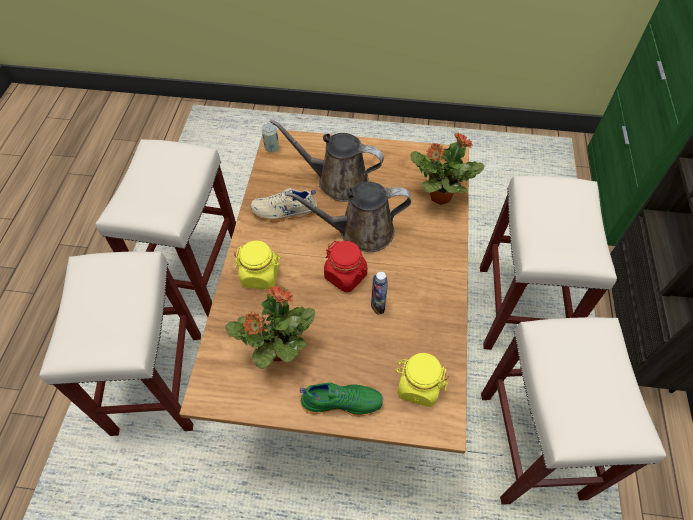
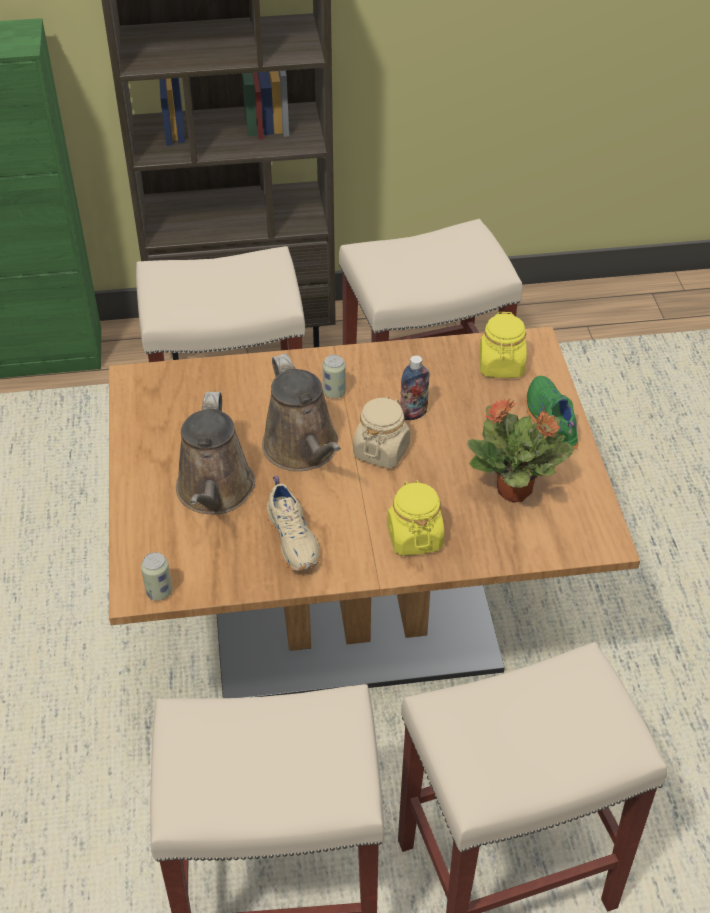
camera: 105 degrees left, 10 degrees down
(346, 276) = (381, 450): red jar -> beige jar
(413, 261) = (334, 392): none -> can
(439, 196) = (216, 382): potted plant -> none

